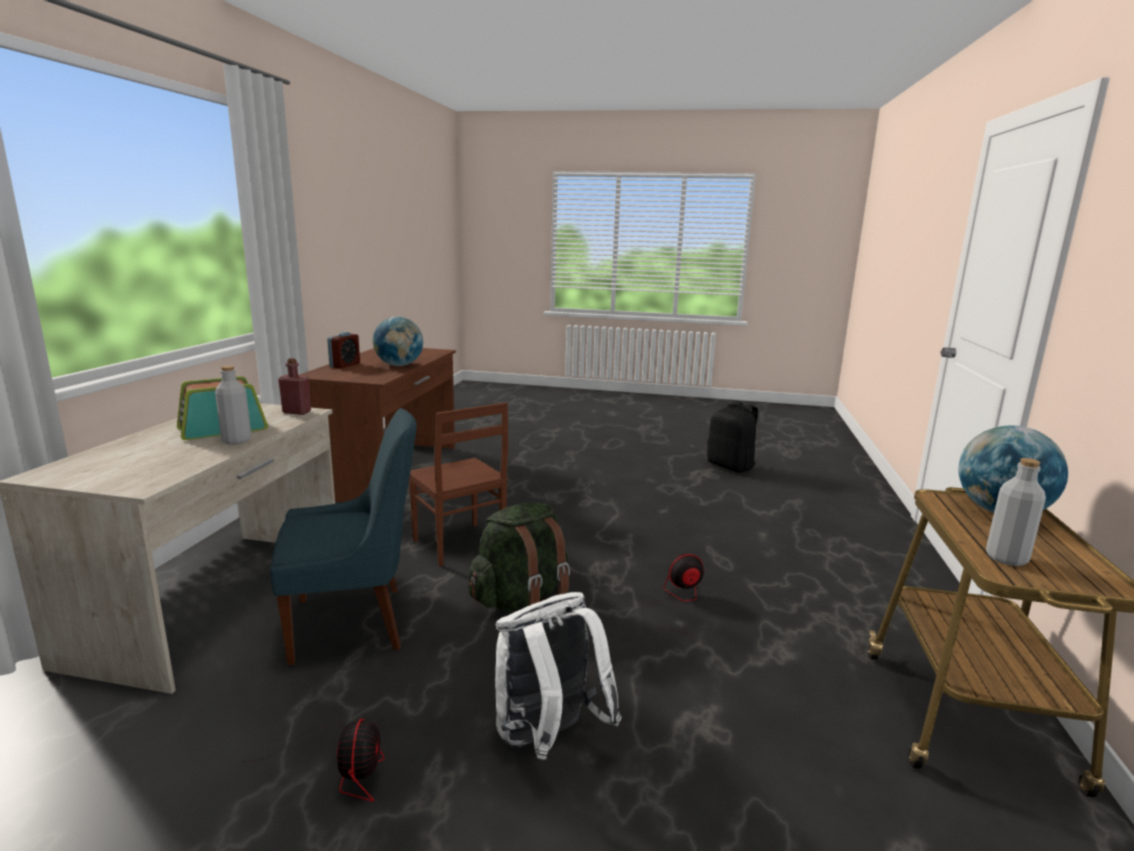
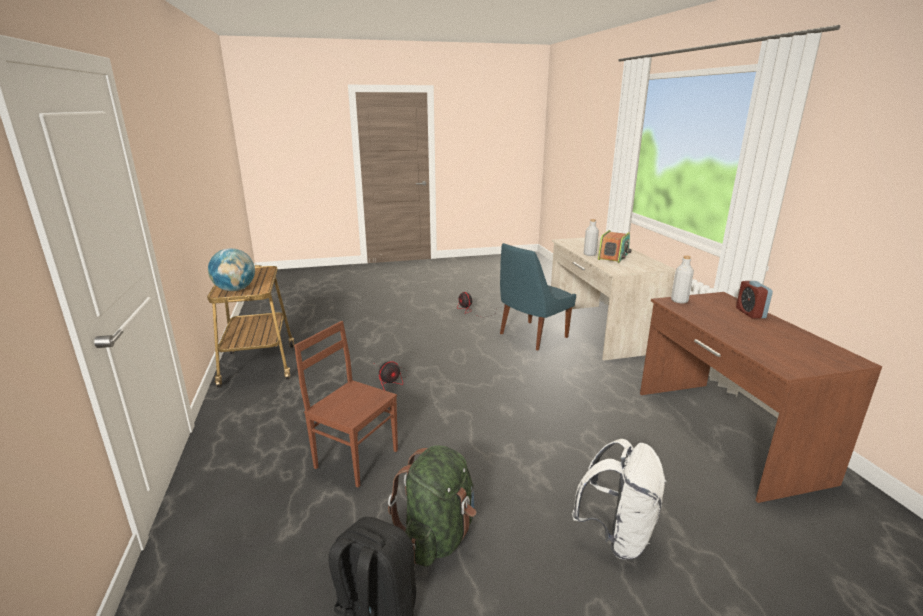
camera: 155 degrees right, 5 degrees up
(296, 412) = (617, 269): red bottle -> none
(399, 365) = (718, 324): globe -> none
(458, 545) = (547, 380): brown chair -> brown chair (356, 458)
(521, 600) = (474, 361): green backpack -> green backpack (438, 536)
(548, 738) = (421, 327): white backpack -> white backpack (617, 536)
(1006, 558) = (259, 273): grey bottle -> grey bottle (679, 301)

